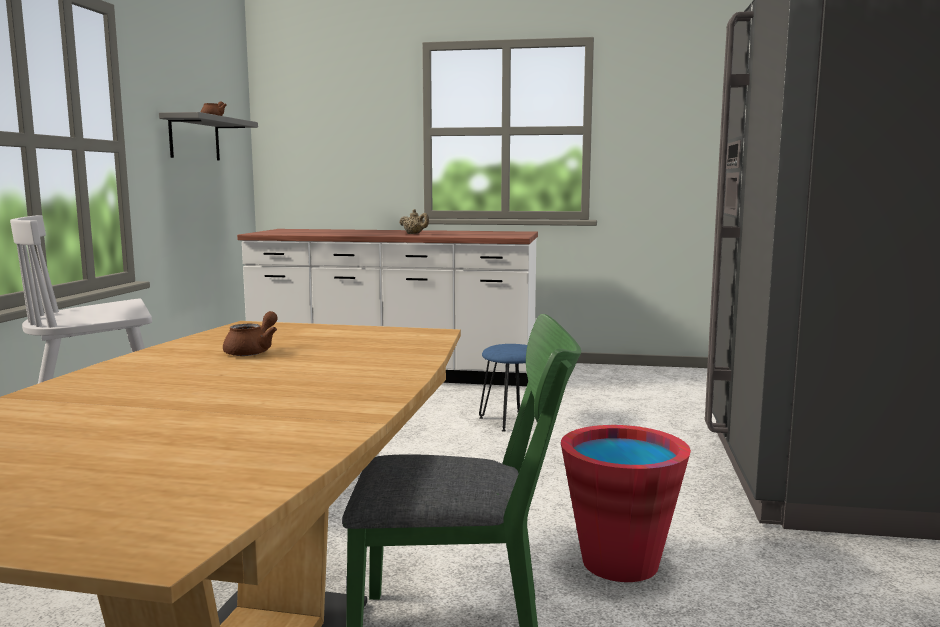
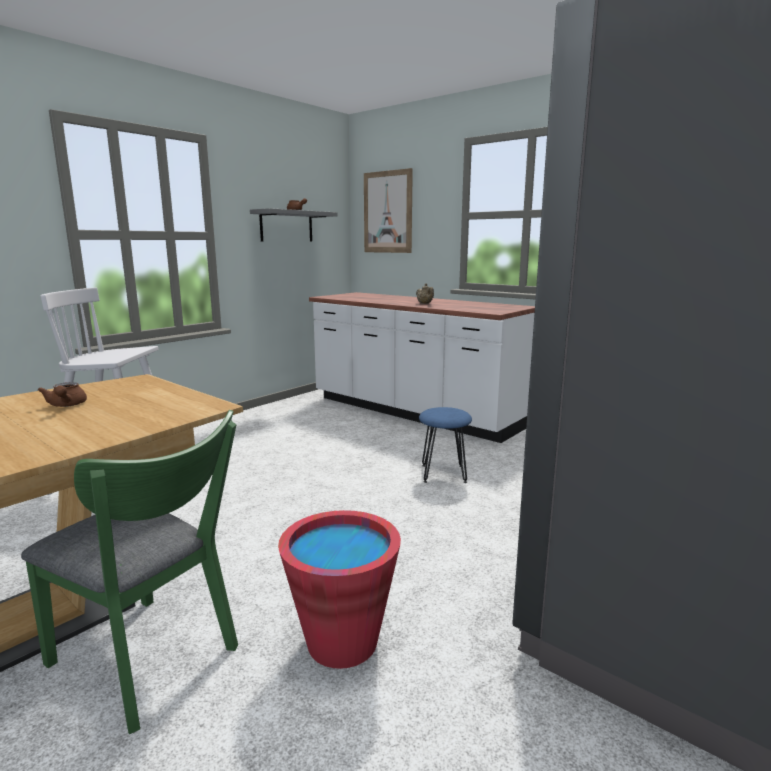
camera: 30 degrees right, 5 degrees up
(253, 351) = (66, 405): brown teapot -> brown teapot turned 105 degrees clockwise
(314, 125) = (387, 212): none -> picture

